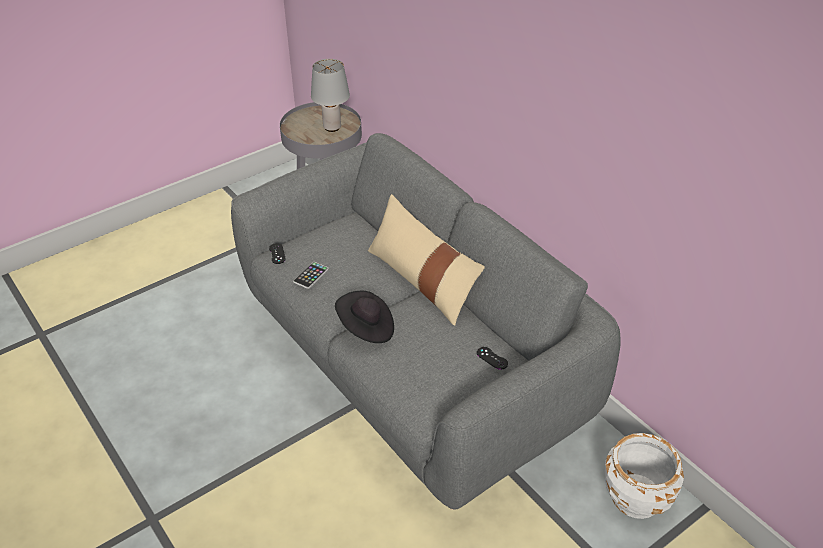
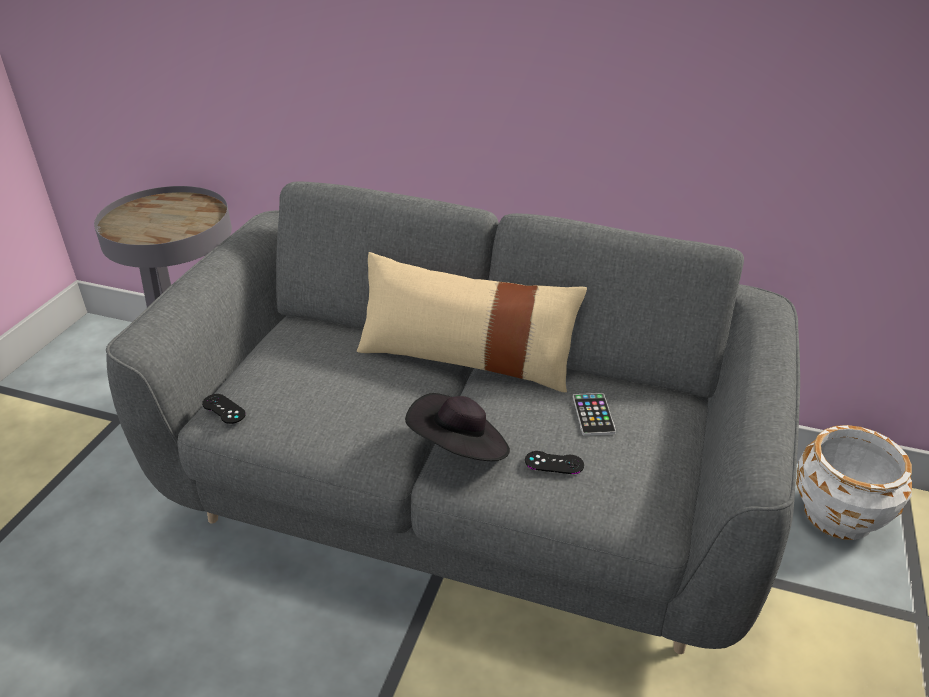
camera: 35 degrees left, 5 degrees down
(311, 275) = (308, 415): phone -> phone (593, 415)
(331, 127) = (182, 216): grey table lamp -> none
(492, 358) = (655, 409): black game controller -> black game controller (554, 463)

